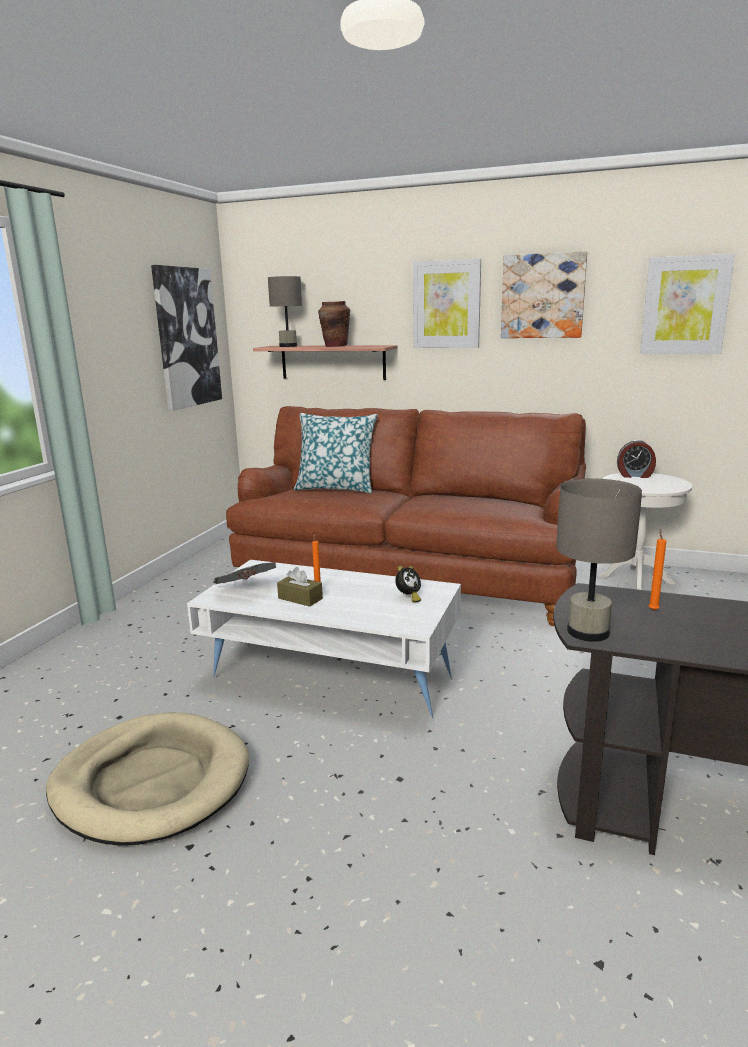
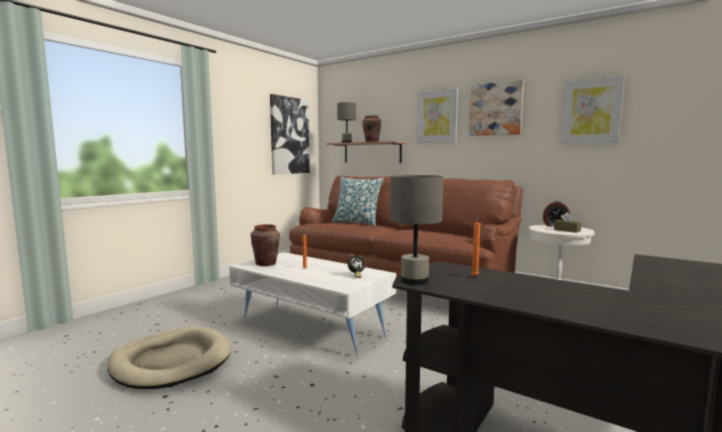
camera: 15 degrees right, 10 degrees down
(246, 590) = (266, 264): newspaper -> brown vase
(300, 598) = (292, 270): brown tissue box -> brown tissue box (567, 230)

